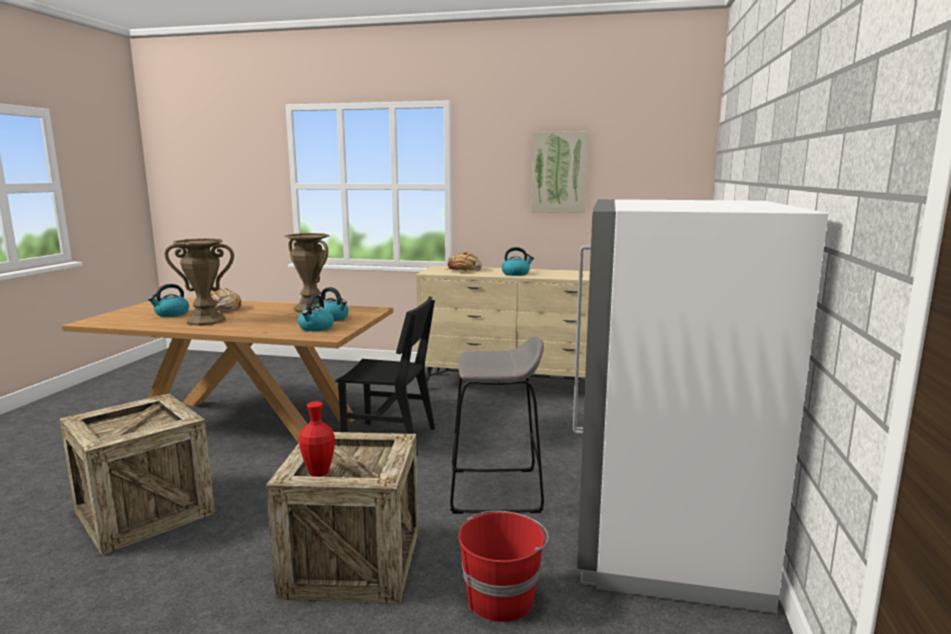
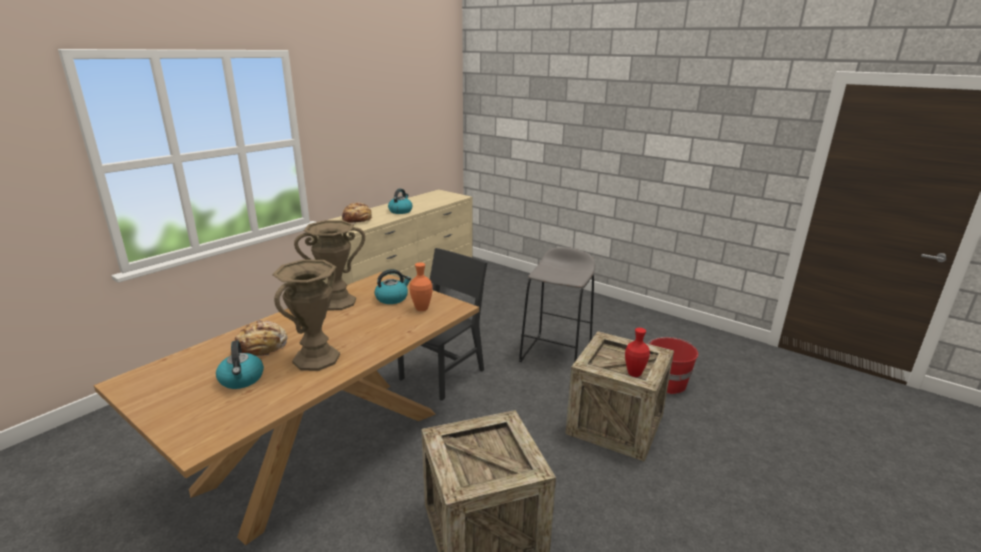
camera: 65 degrees left, 10 degrees up
(316, 328) = (421, 309): kettle -> orange vase
(559, 172) = (381, 117): picture -> none
(663, 538) = (631, 325): white fridge -> none

